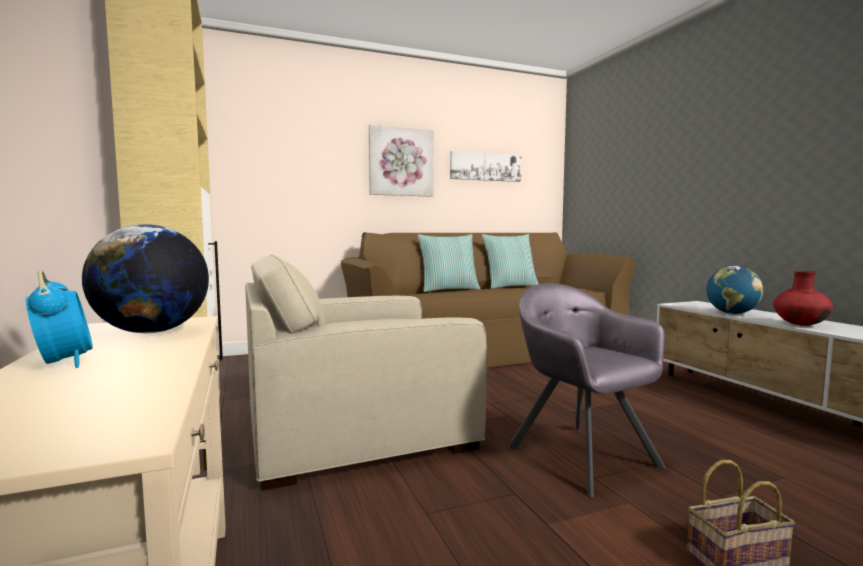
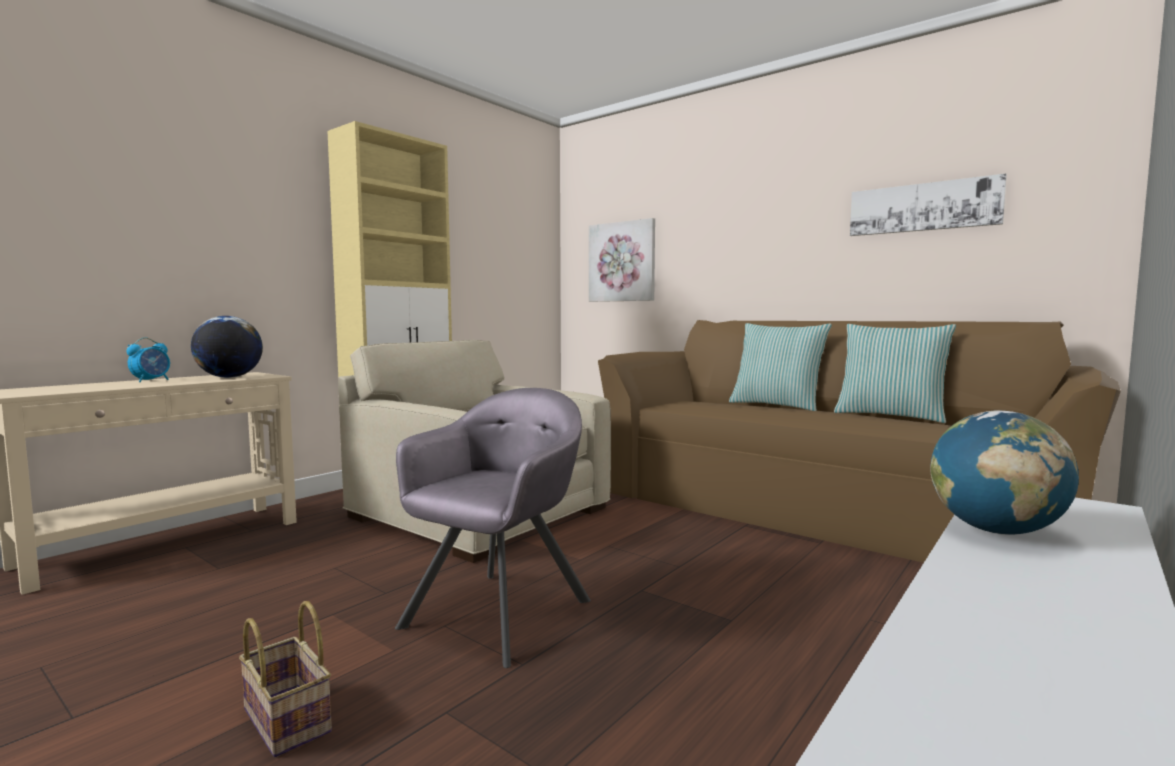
camera: 60 degrees right, 0 degrees up
(401, 162) = (774, 221): picture -> picture (622, 262)
(800, 325) = (977, 585): red vase -> none

